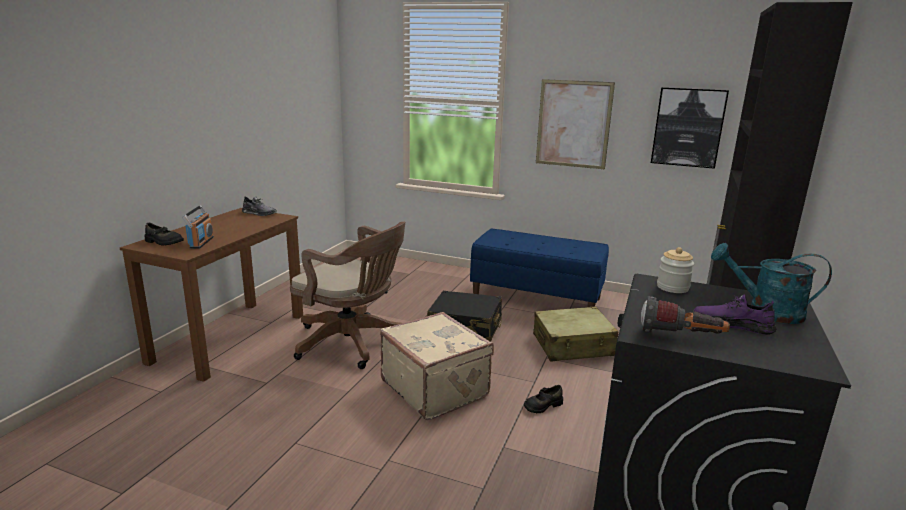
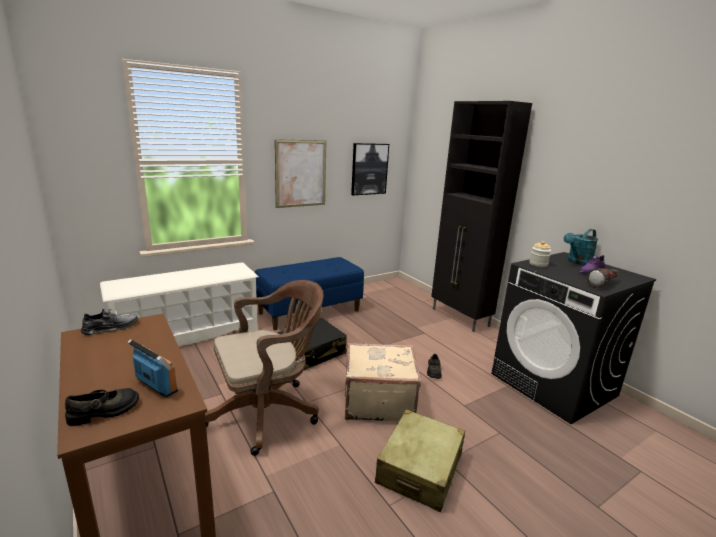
camera: 55 degrees left, 0 degrees up
(408, 273) = (188, 335): none -> white shoe rack
(573, 345) = (381, 330): beige suitcase -> beige suitcase (420, 469)

